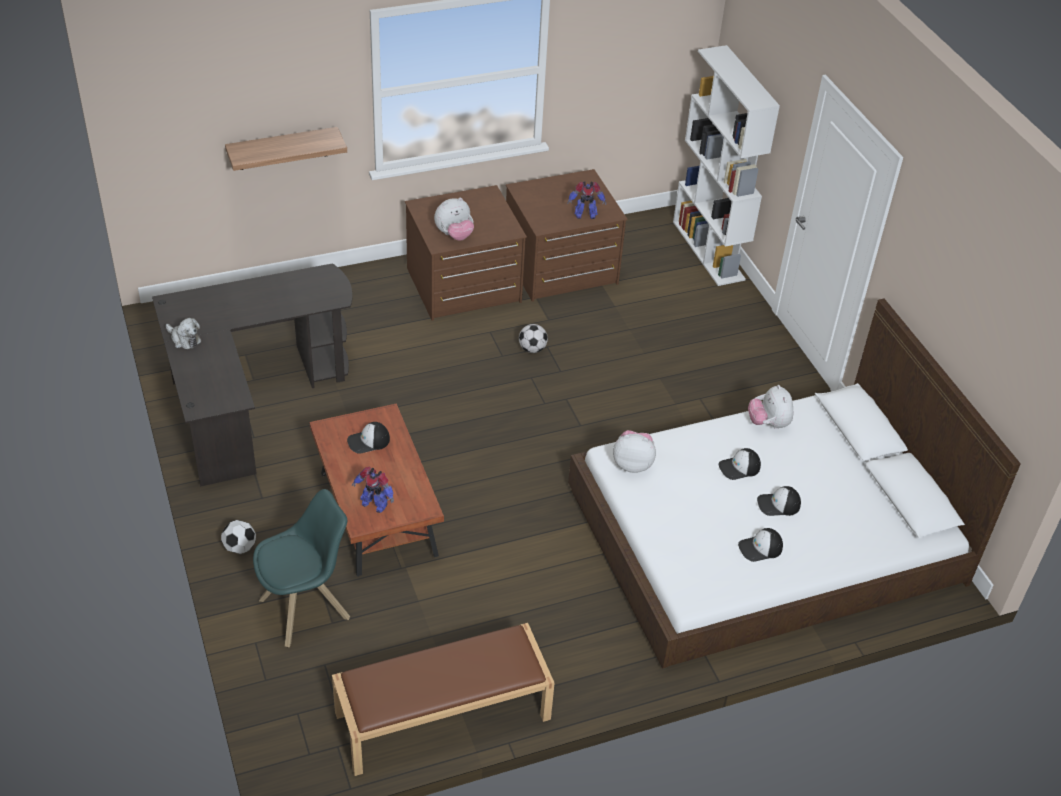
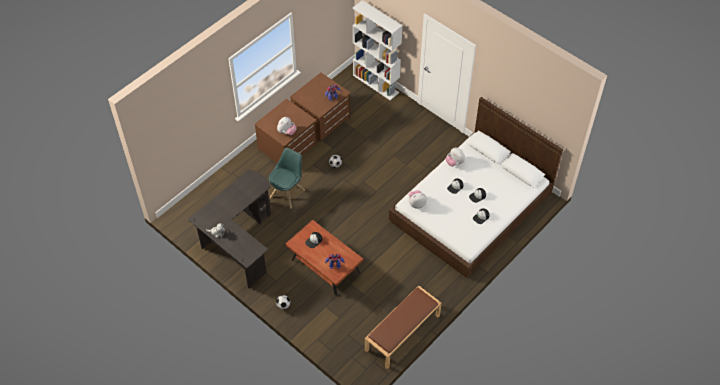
camera: 25 degrees left, 10 degrees up
(282, 148) = (203, 128): shelf -> none
(305, 609) = (326, 317): turquoise chair -> turquoise chair (288, 193)

